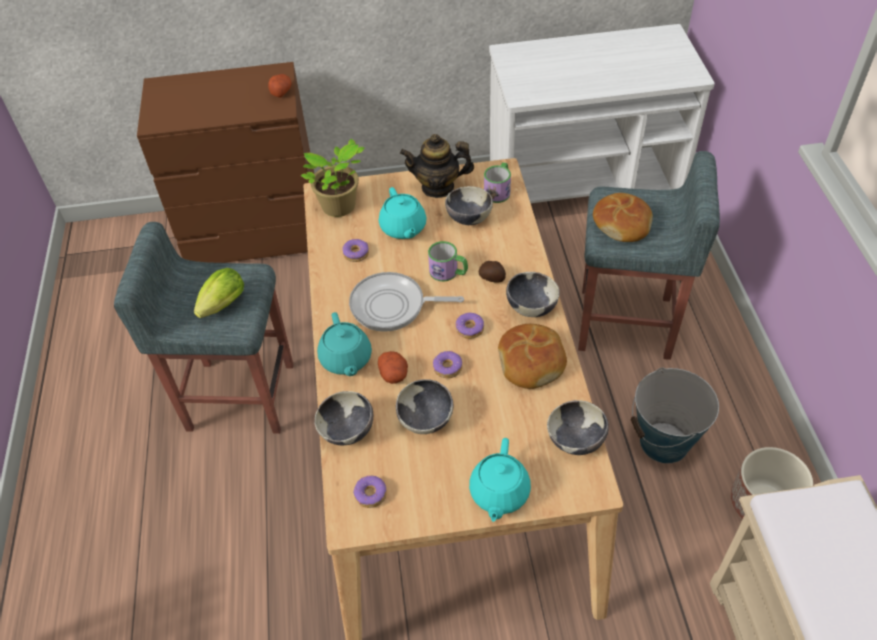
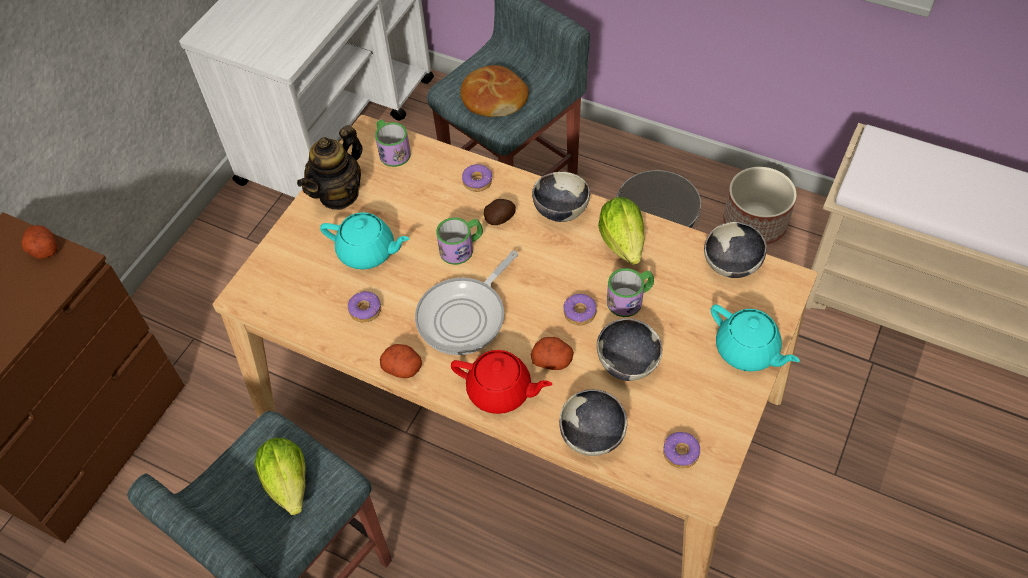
camera: 55 degrees left, 5 degrees up
(326, 298) = (403, 367): none -> potato
(340, 207) = (284, 290): potted plant -> none
(346, 359) = (500, 391): turquoise teapot -> red teapot
(468, 218) = (406, 194): bowl -> none
(470, 329) = (547, 270): donut -> donut (477, 181)
(485, 392) = (630, 299): none -> mug
(532, 362) = (624, 246): bread -> lettuce

